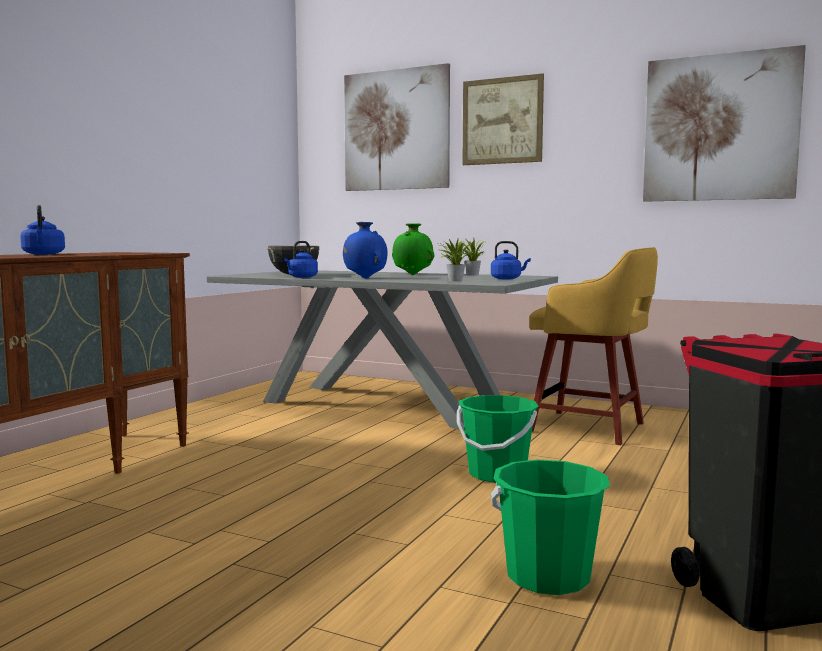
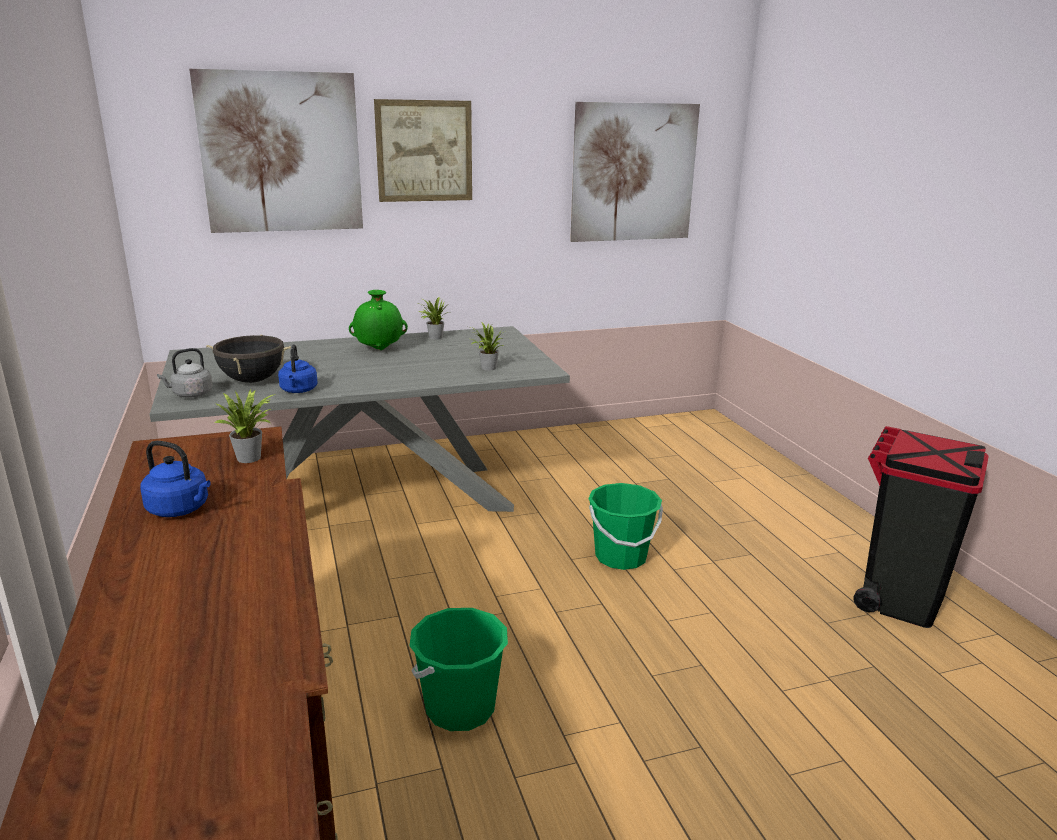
camera: 45 degrees left, 15 degrees up
(132, 253) = (252, 458): none -> potted plant
(246, 275) = (190, 394): none -> grey kettle
(365, 278) = (380, 378): blue vase -> none
(507, 279) = (508, 348): blue kettle -> none
(548, 577) = (809, 644): green bucket -> green bucket (460, 708)
(591, 428) = (586, 470): yellow stool -> none

